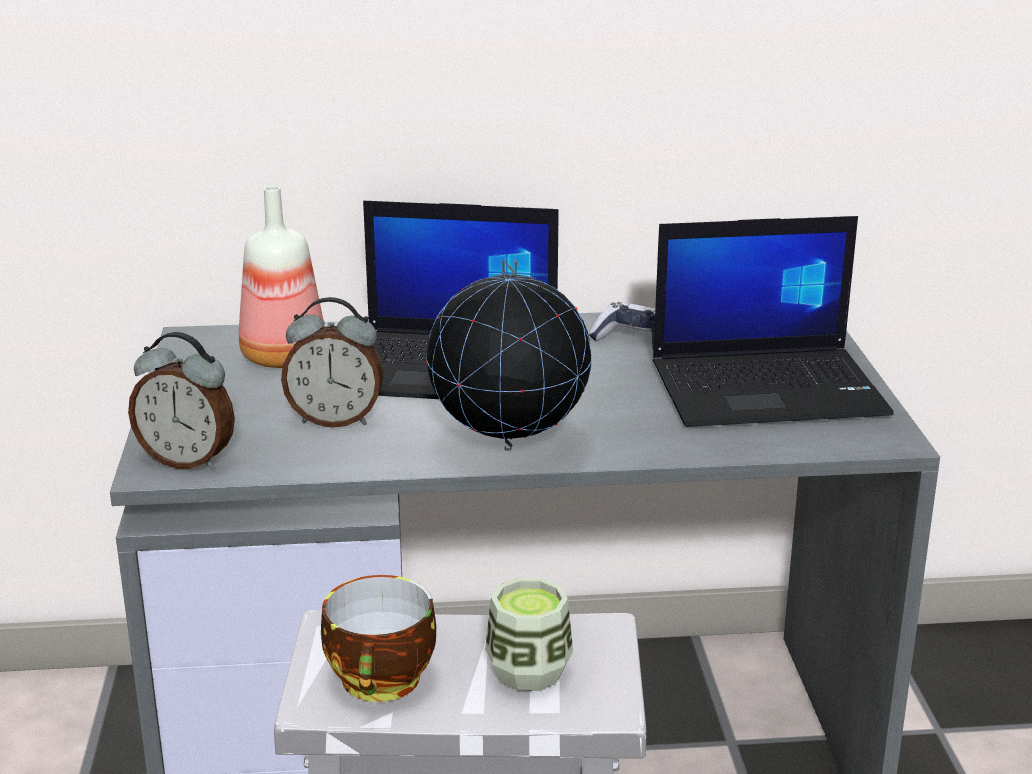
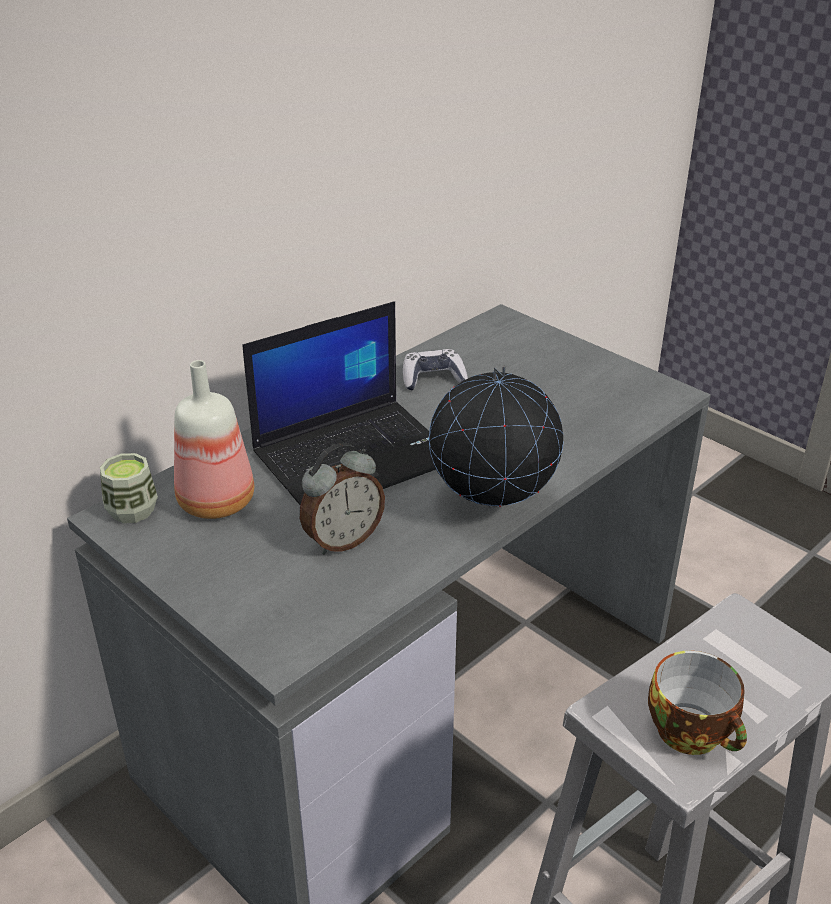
camera: 40 degrees left, 10 degrees up
(188, 460) = (291, 633): alarm clock -> none
(529, 671) = (749, 669): cup -> cup (132, 510)
(769, 388) = (563, 384): laptop -> none

